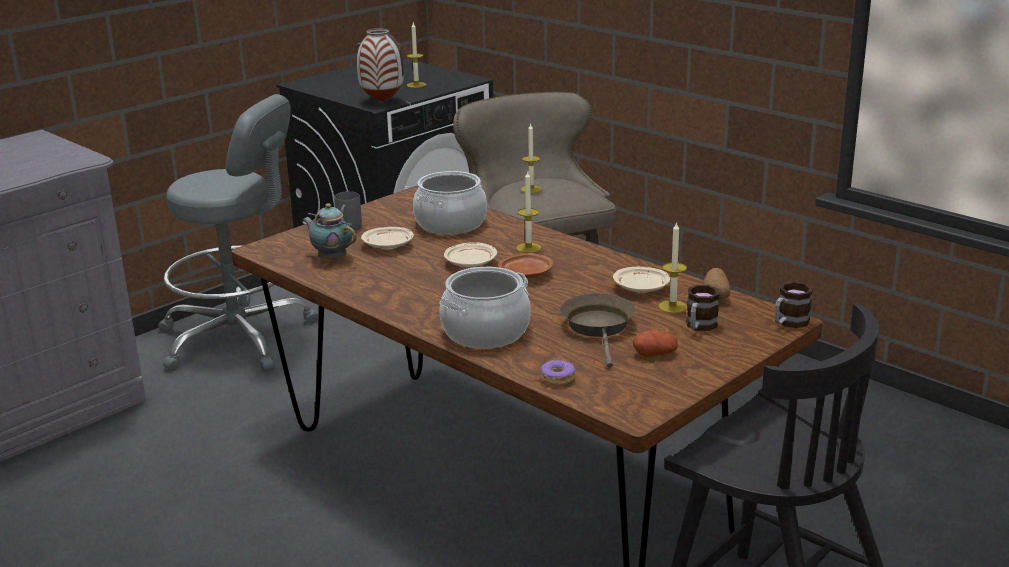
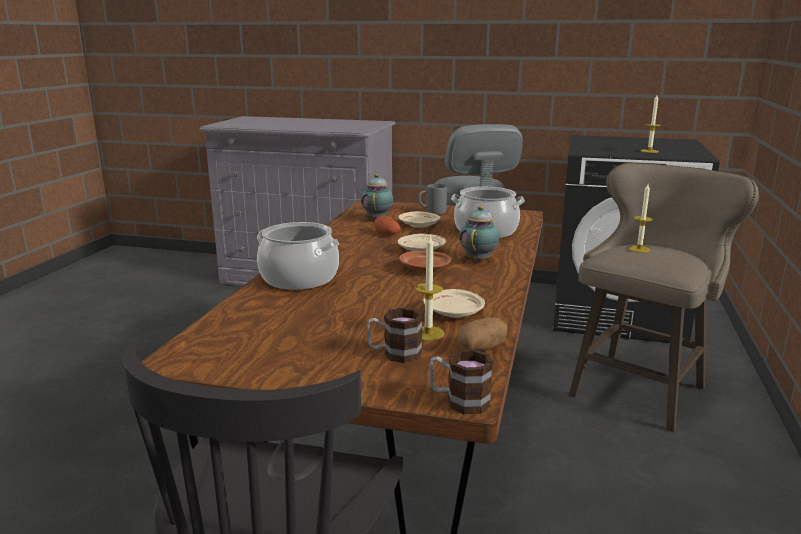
camera: 60 degrees right, 5 degrees down
(383, 101) = (595, 151): vase -> none
(528, 248) = (479, 259): candle -> teapot
(557, 378) = (231, 317): donut -> none
(599, 327) = (347, 313): brown frying pan -> none
(655, 354) = (311, 345): potato -> potato (387, 233)

